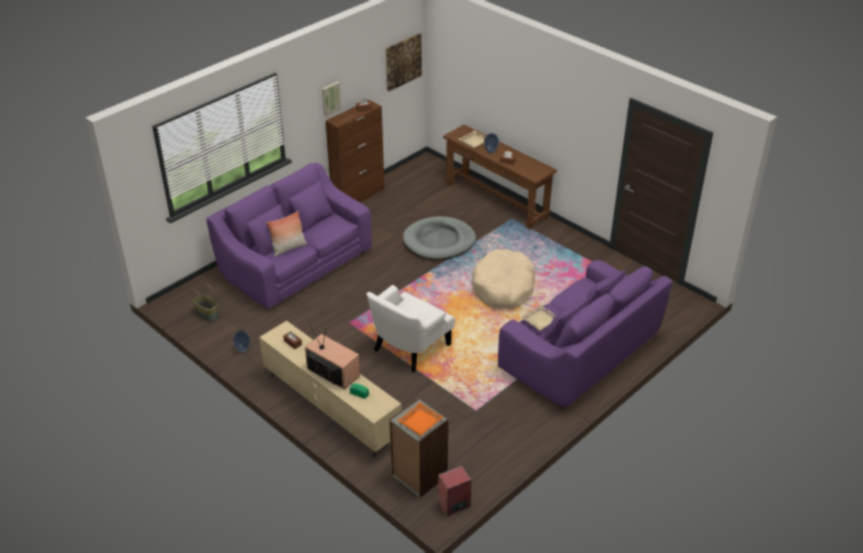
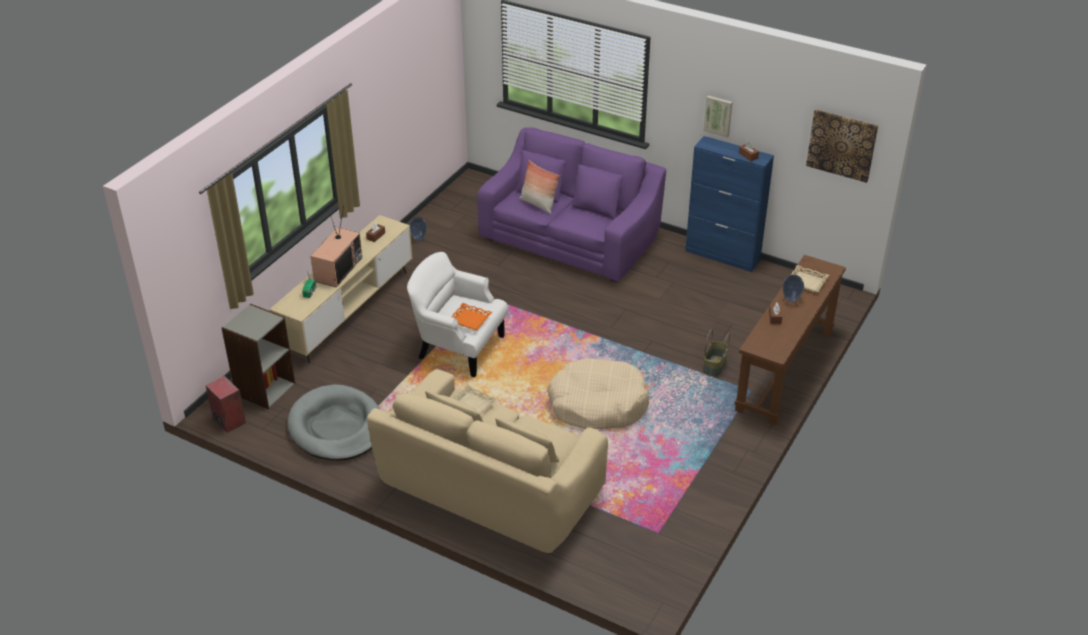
camera: 75 degrees right, 0 degrees up
(207, 314) = (464, 205): basket -> basket (715, 366)
(358, 196) = (723, 256): brown cabinet -> blue cabinet
(420, 421) = (250, 323): orange tray -> orange tray (470, 319)
(439, 241) = (665, 335): grey dog bed -> grey dog bed (337, 427)
(580, 355) = (491, 490): purple sofa -> beige sofa

